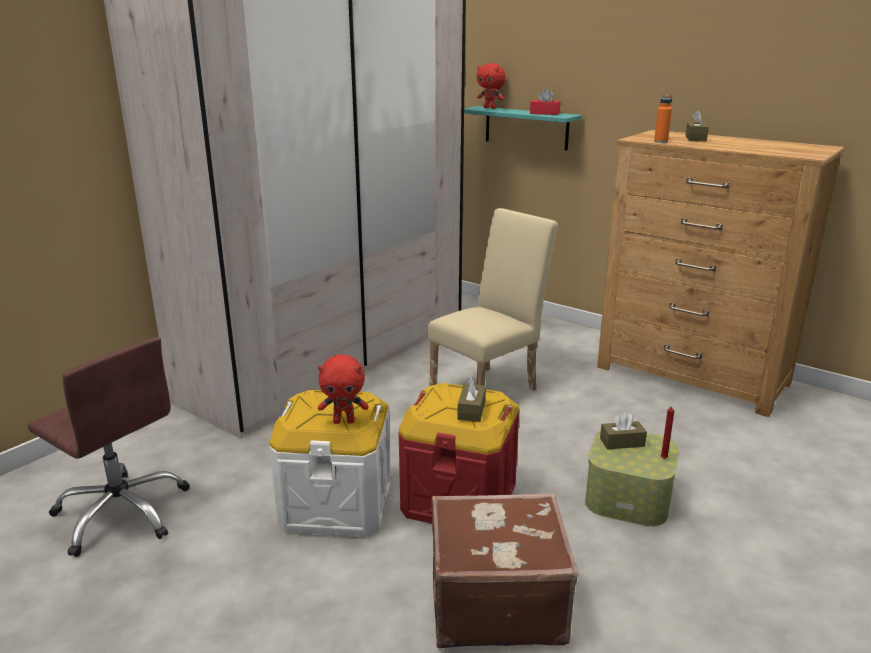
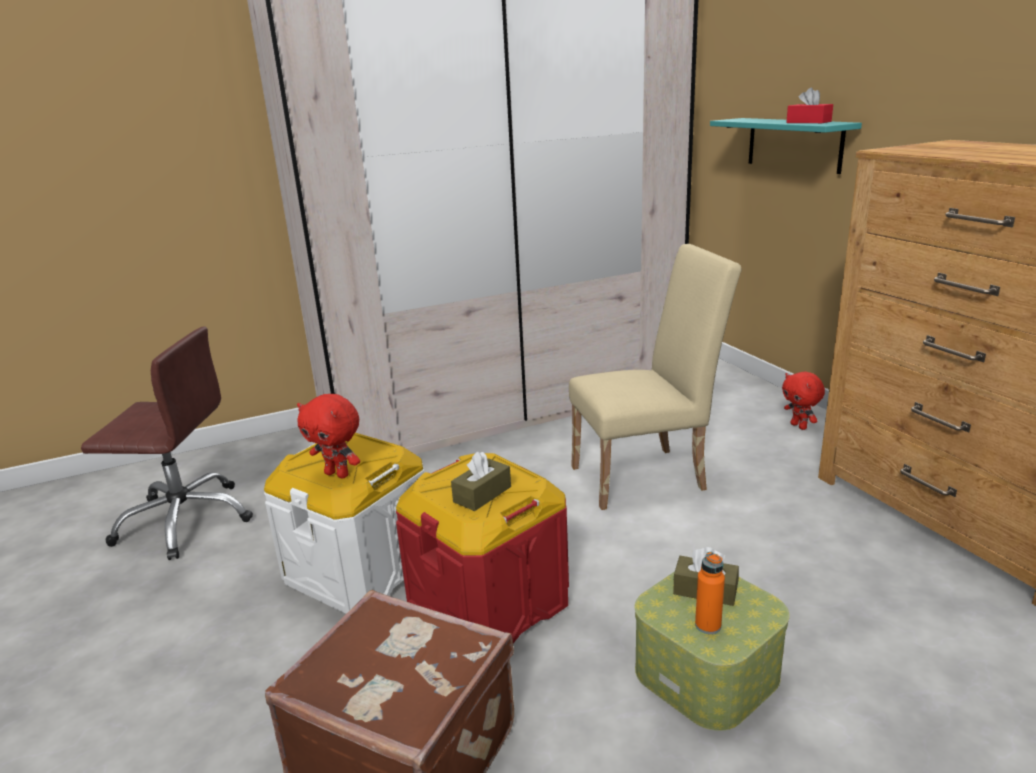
camera: 30 degrees right, 0 degrees up
(122, 512) = (185, 520): brown office chair -> brown office chair turned 60 degrees counterclockwise
(490, 108) = (751, 119): red plush toy -> red plush toy (799, 426)
(660, 141) = (921, 152): orange bottle -> orange bottle (708, 625)
(663, 459) = (743, 633): red candle -> none
(695, 138) = (996, 149): brown tissue box -> none

